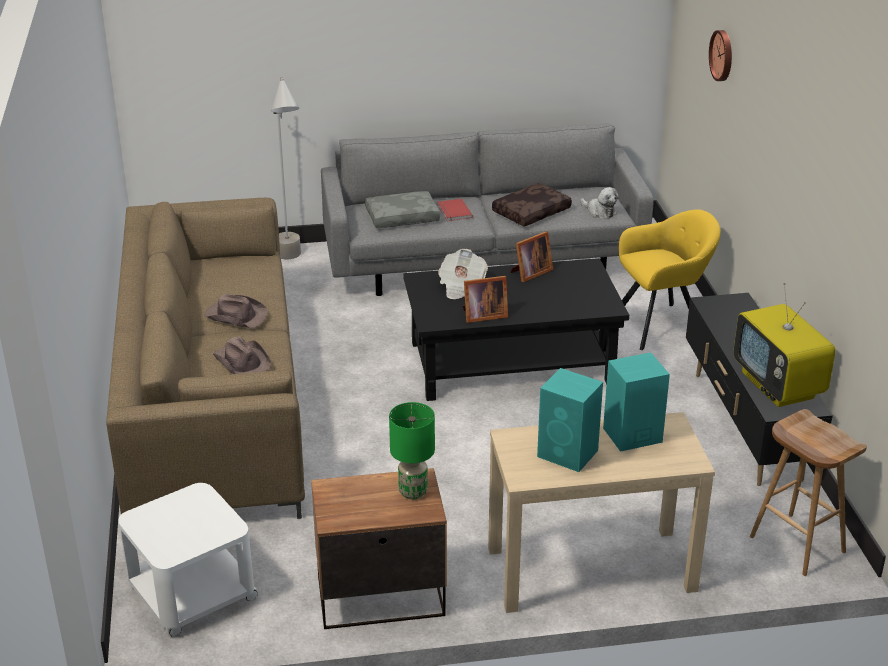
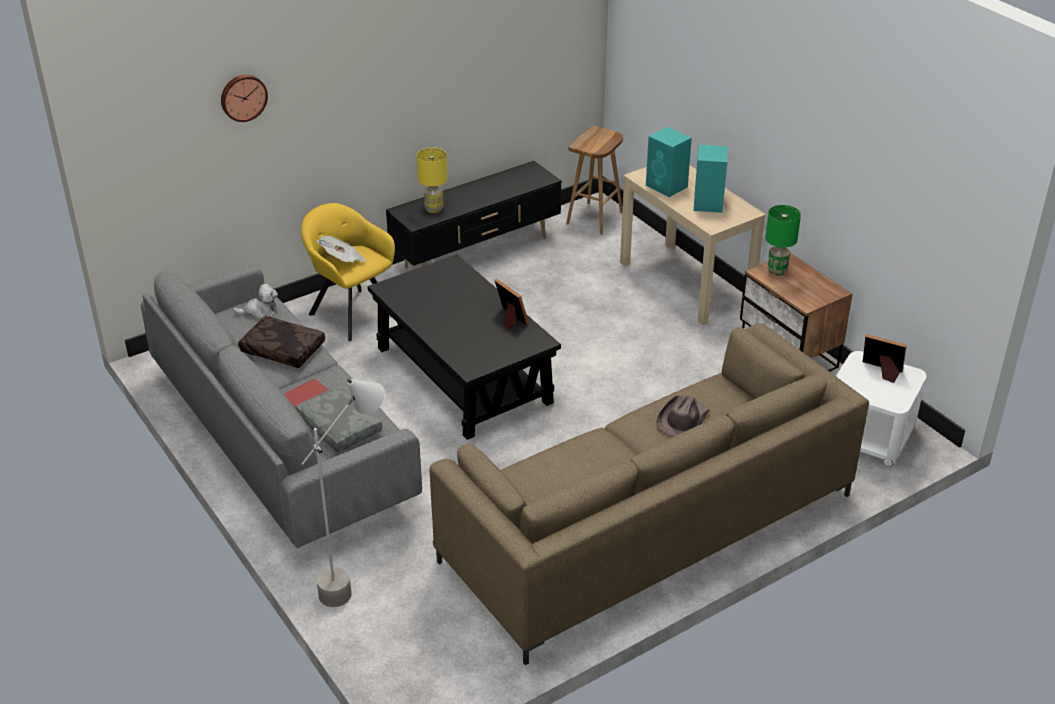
camera: 115 degrees left, 5 degrees up
(236, 315) = (615, 454): brown hat -> none
(461, 287) = (469, 342): newspaper -> newspaper (343, 260)
(530, 273) = (420, 313): picture frame -> picture frame (882, 371)
(599, 212) = (260, 311): plush toy -> plush toy turned 60 degrees clockwise
(733, 319) = (434, 209): none -> yellow table lamp
(779, 386) = (514, 181): television -> none

